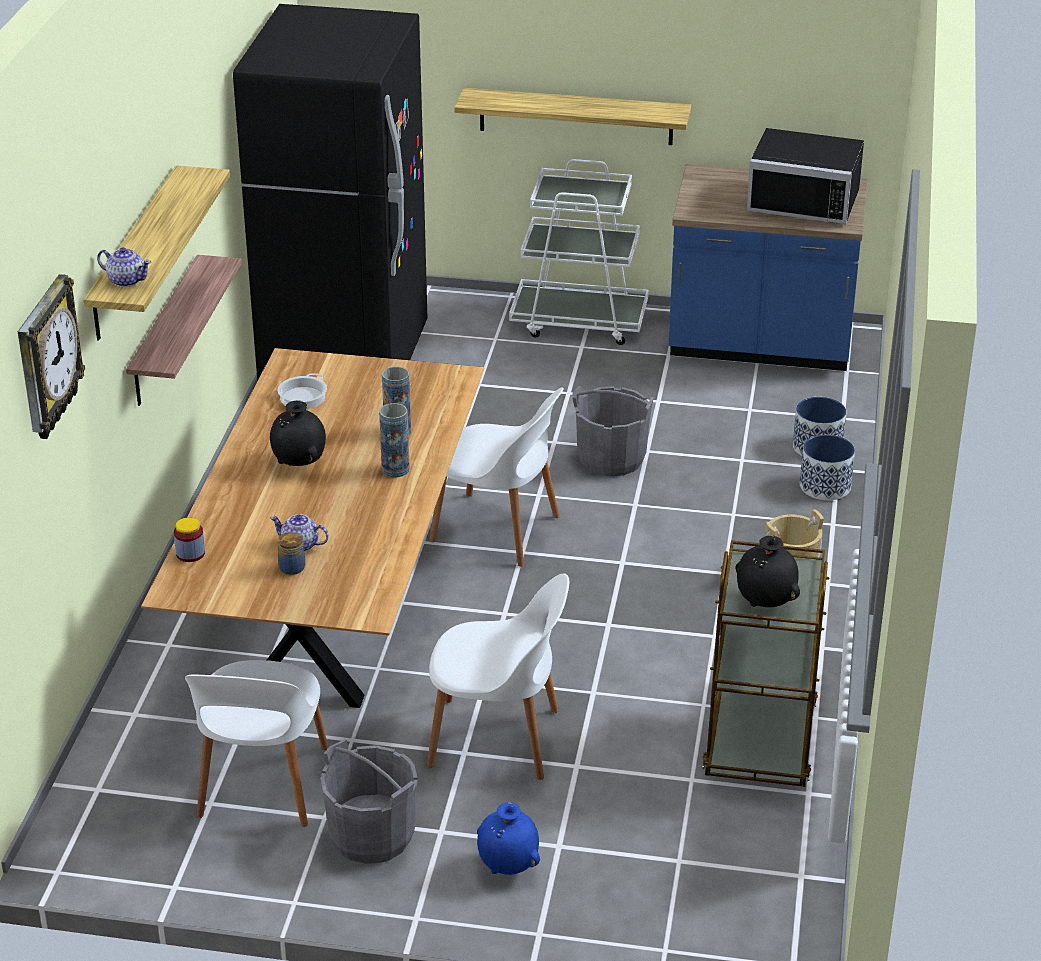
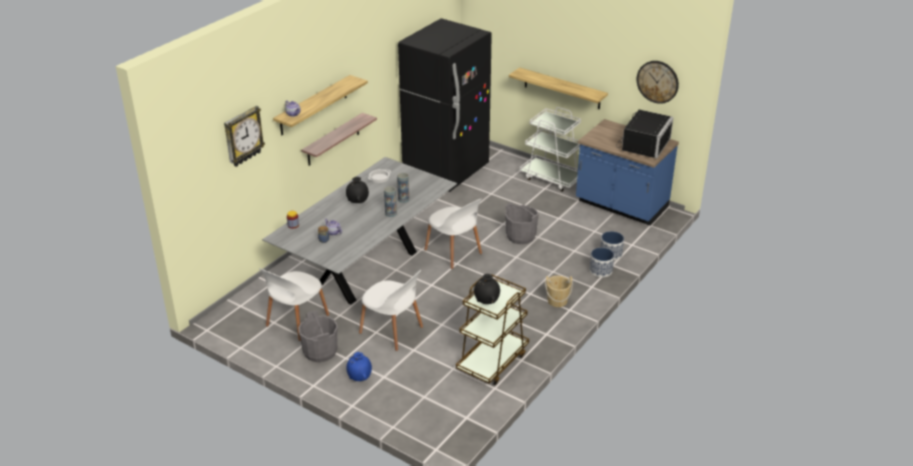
camera: 25 degrees right, 0 degrees up
(335, 618) = (367, 269): brown dining table -> grey dining table
(805, 199) = (642, 144): black microwave -> black microwave turned 105 degrees counterclockwise
(810, 57) = (657, 81): none -> wall clock

